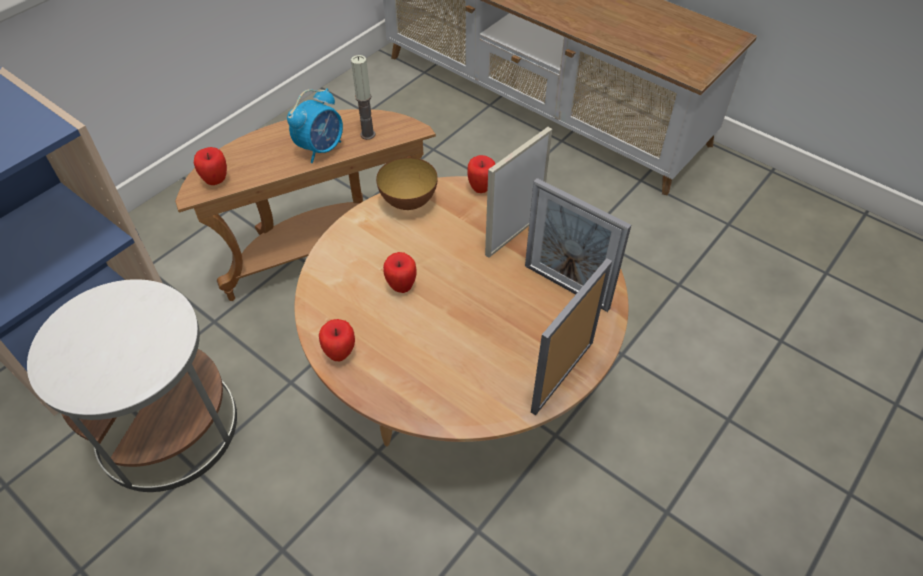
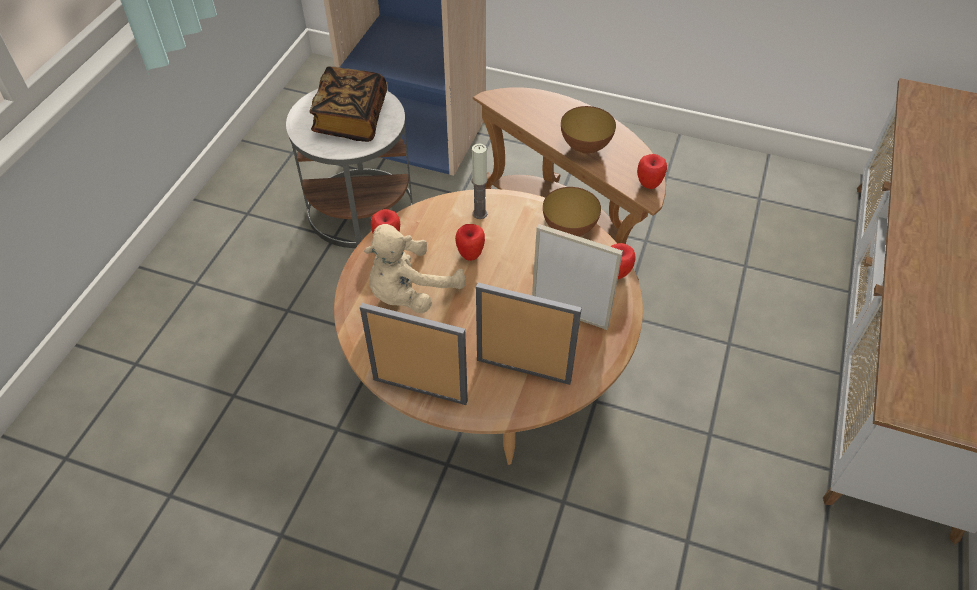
camera: 70 degrees right, 0 degrees up
(122, 334) = (351, 119): none -> book
(216, 181) = (512, 103): apple -> apple (648, 185)
(321, 148) = (585, 147): alarm clock -> bowl
(367, 134) = (621, 169): candle -> candle (479, 213)
(430, 352) = (410, 293): none -> beige plush toy
(566, 287) = (523, 370): picture frame -> picture frame turned 90 degrees clockwise

